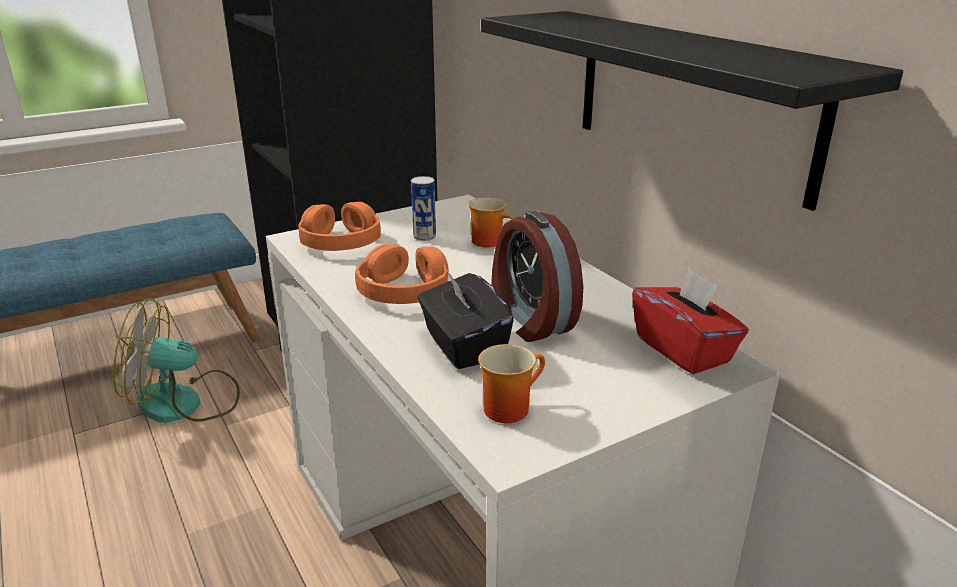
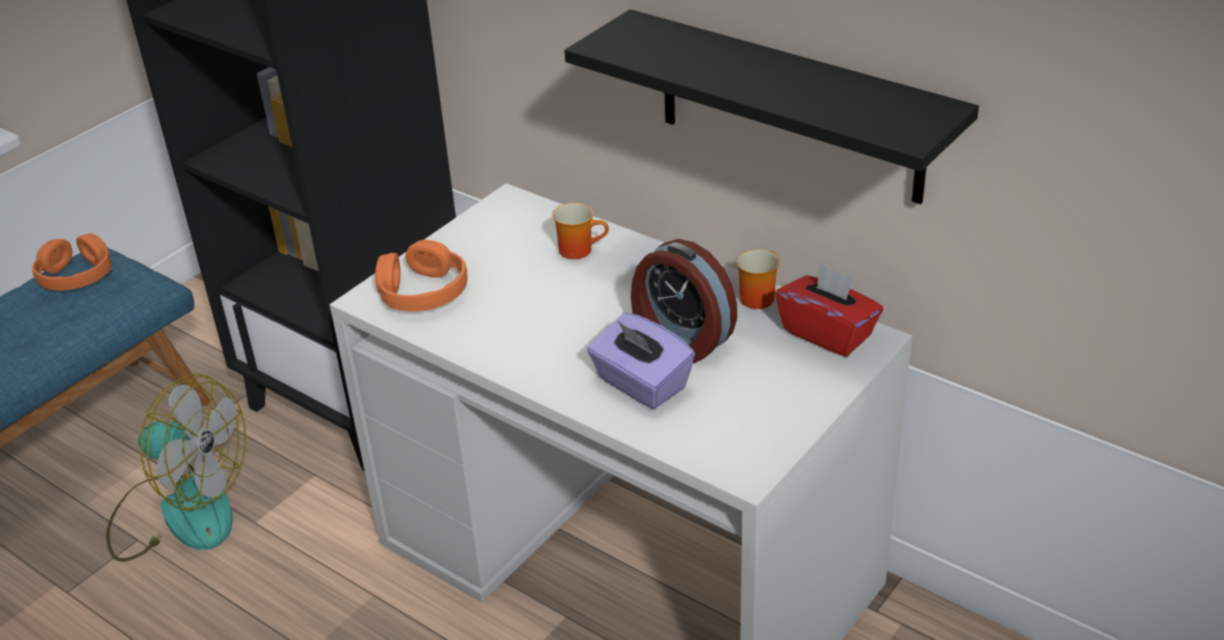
camera: 20 degrees left, 10 degrees up
(185, 403) = (180, 511): fan -> fan turned 135 degrees counterclockwise
(404, 291) = (540, 337): orange headphones -> orange headphones (76, 275)
(424, 236) = (506, 260): can -> none
(463, 346) = (641, 384): black tissue box -> purple tissue box
(508, 406) = (718, 432): mug -> mug (756, 296)

